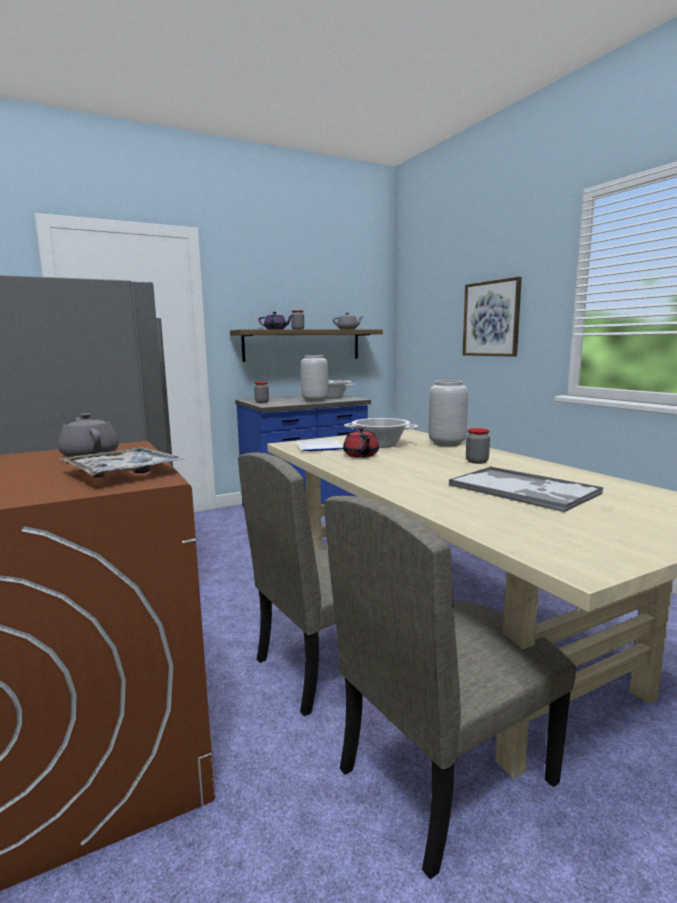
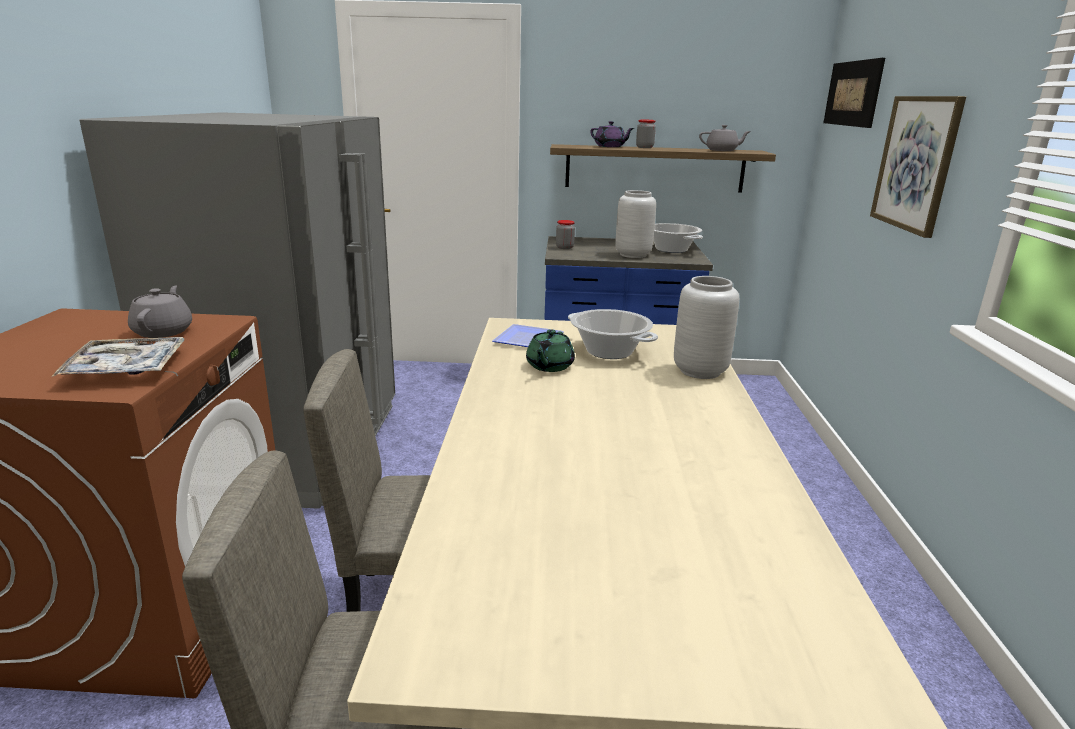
camera: 30 degrees right, 10 degrees up
(361, 455) = (549, 366): red teapot -> green teapot
(422, 290) = (852, 93): none -> picture
(477, 461) = (671, 419): jar -> none
(524, 490) = (625, 495): tray -> none

